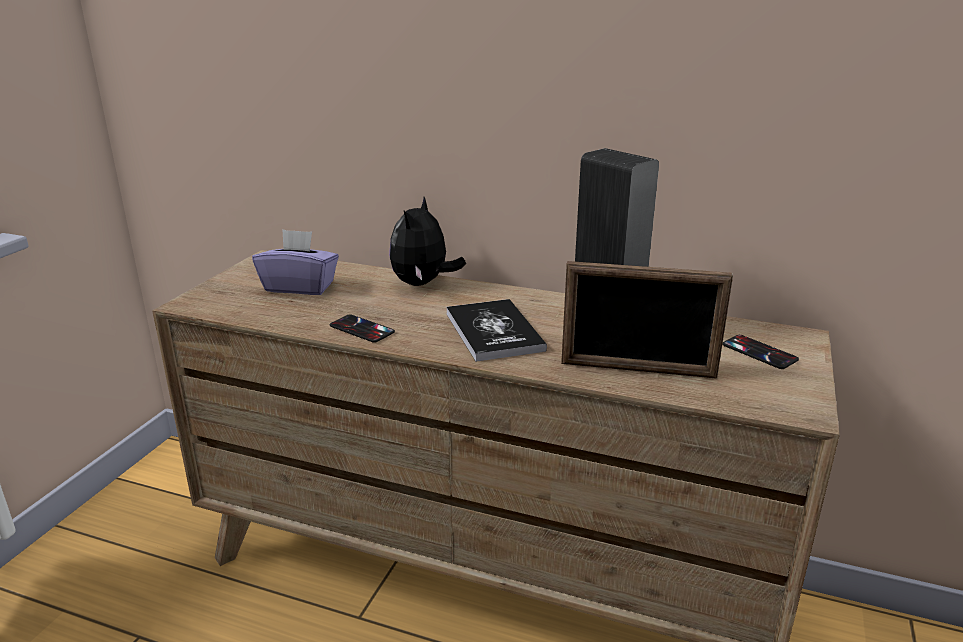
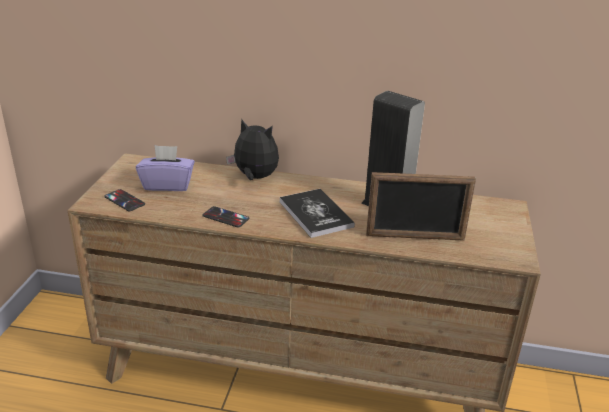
camera: 10 degrees left, 5 degrees up
(423, 283) = (254, 177): plush toy -> plush toy turned 105 degrees clockwise
(759, 352) = (487, 220): phone -> phone (124, 200)

